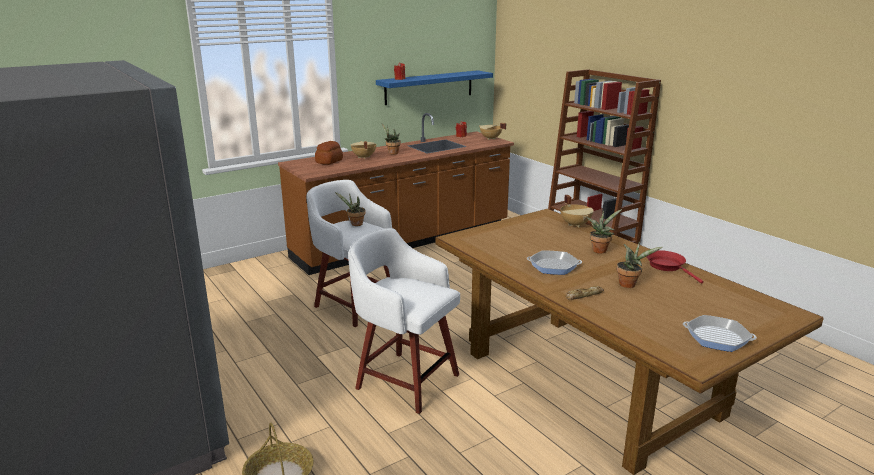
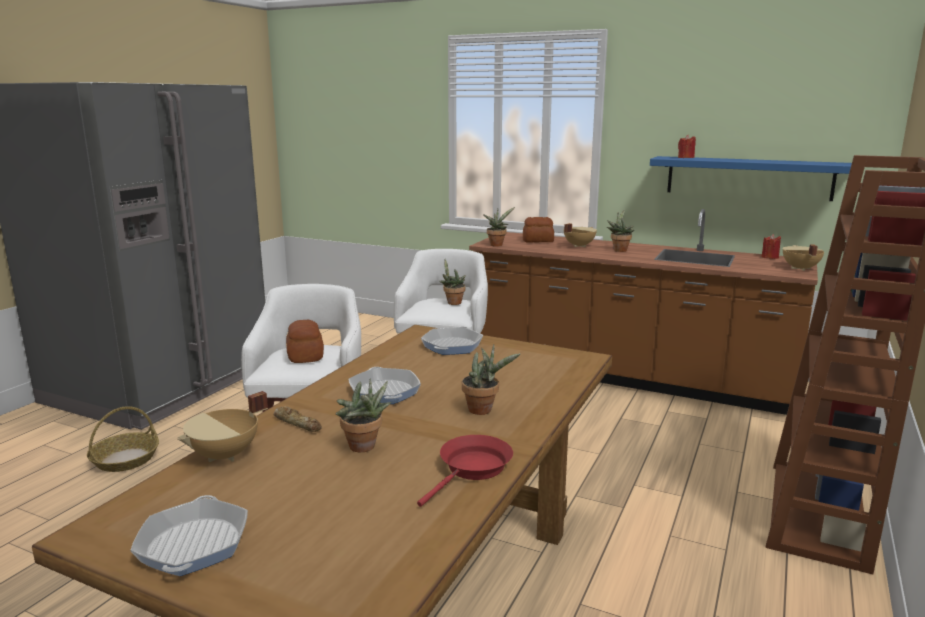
camera: 60 degrees right, 5 degrees down
(319, 172) = (497, 244): none -> potted plant
(408, 289) = (306, 355): none -> bread
(492, 236) = (452, 346): none -> frying pan
(575, 224) = (570, 380): beige cooking pot -> beige cooking pot (225, 455)

